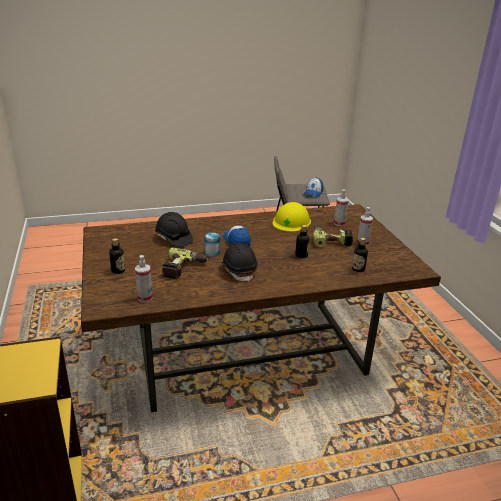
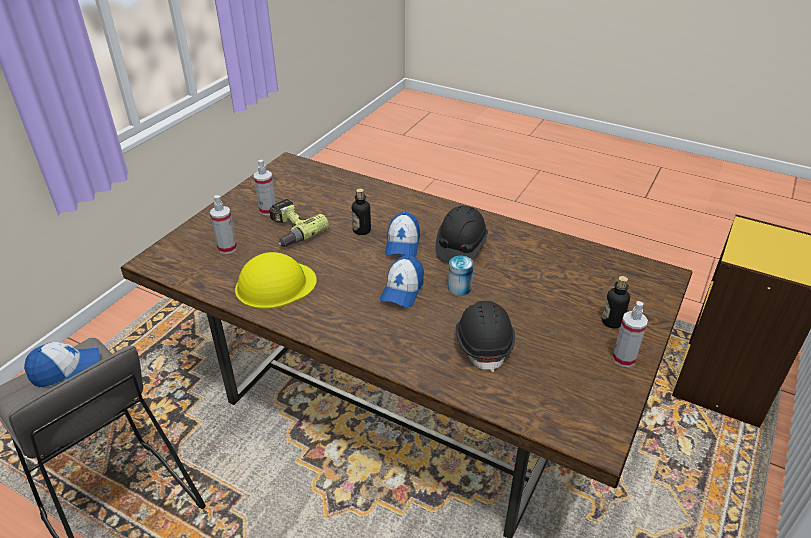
camera: 135 degrees left, 10 degrees up
(145, 298) = (602, 265): spray bottle -> spray bottle (623, 358)
(183, 269) = (522, 281): power drill -> none
(270, 258) = (402, 244): none -> cap
(358, 269) = (338, 189): bottle -> none

